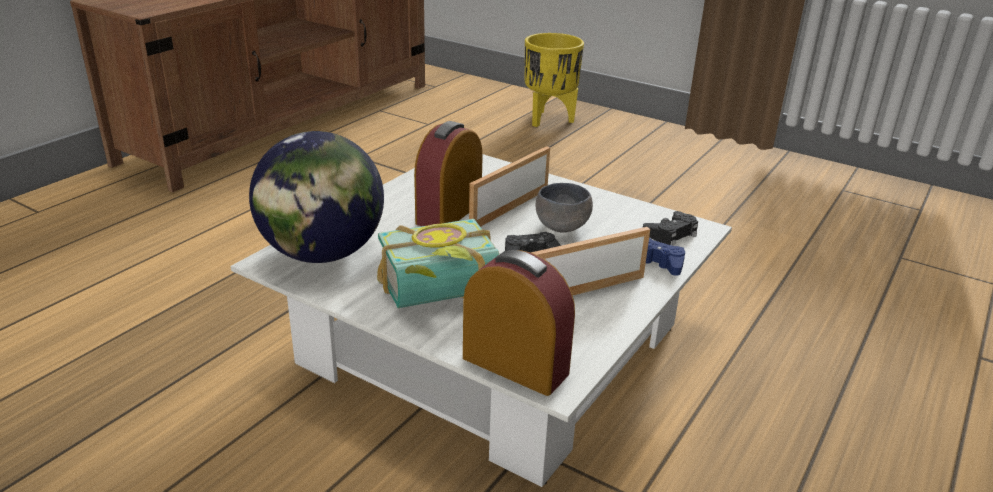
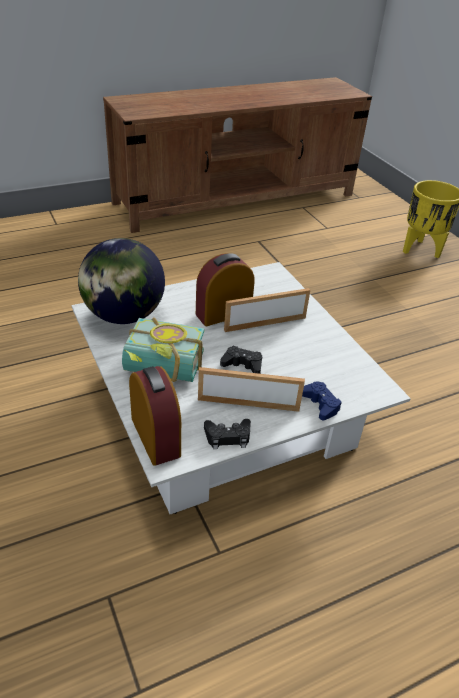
camera: 30 degrees right, 10 degrees up
(560, 226) = (285, 350): grey bowl -> none
(671, 234) = (356, 386): black game controller -> black game controller (228, 437)

